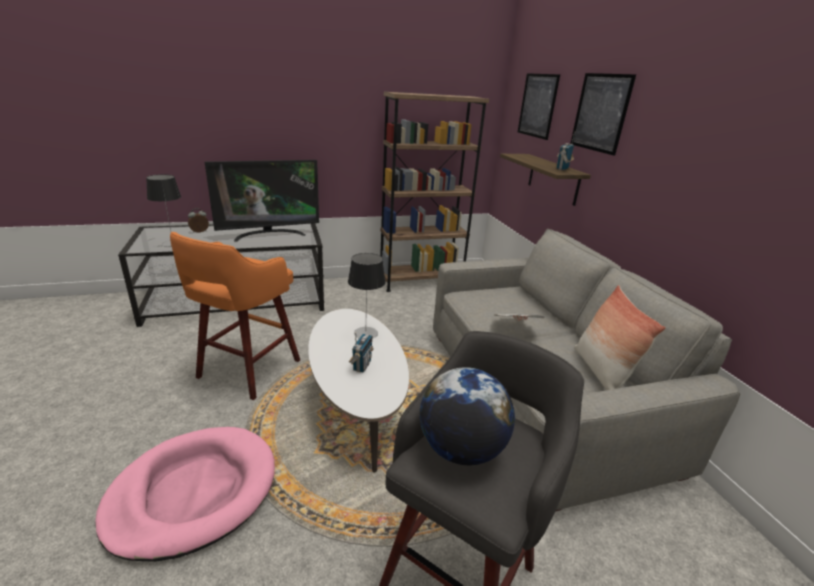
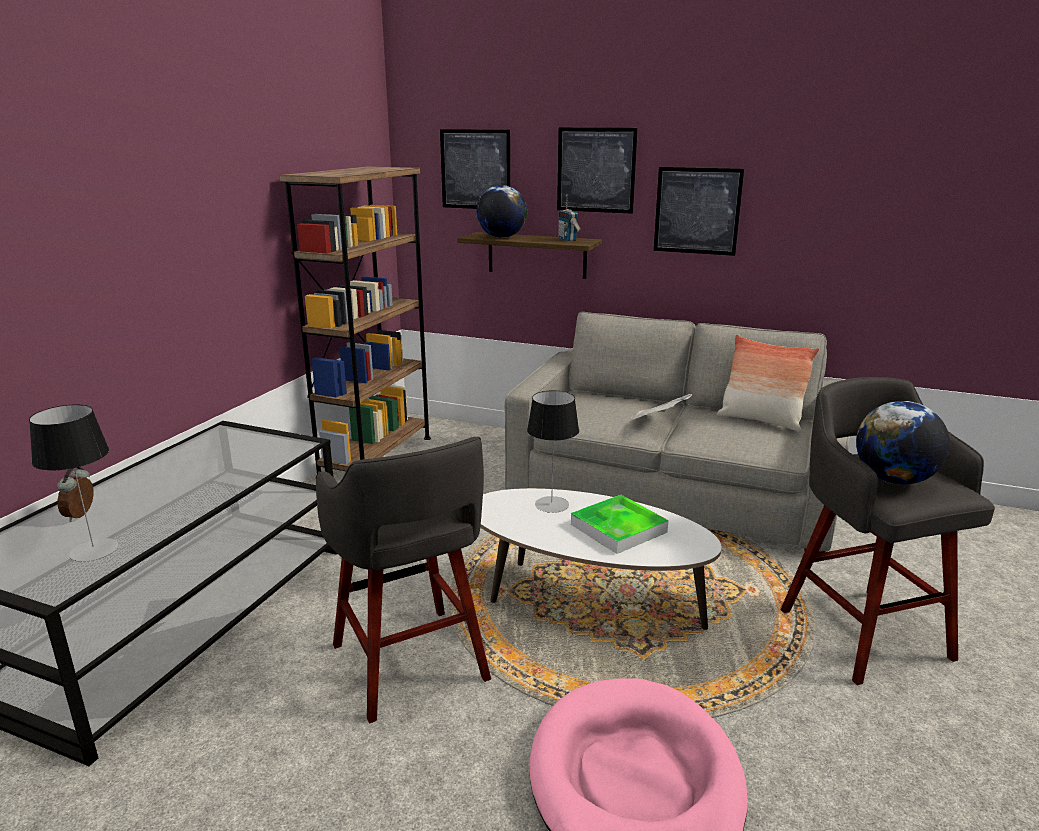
camera: 50 degrees left, 5 degrees down
(247, 370) = (411, 665): orange stool -> grey stool
(269, 234) = (213, 463): television -> none
(361, 365) = (618, 528): radio -> tray
(526, 158) = (501, 237): none -> globe
(661, 162) = (697, 211): none -> picture

